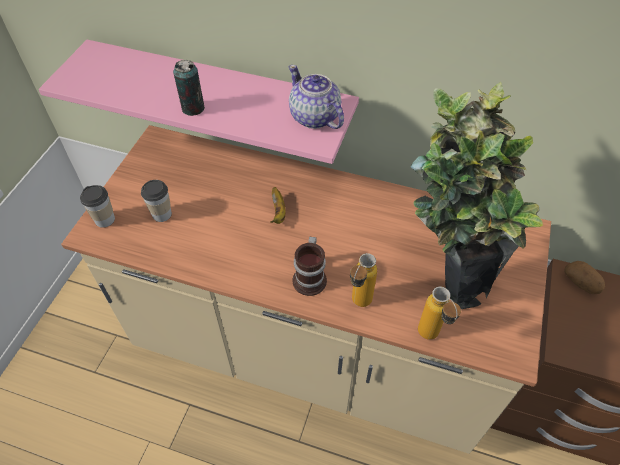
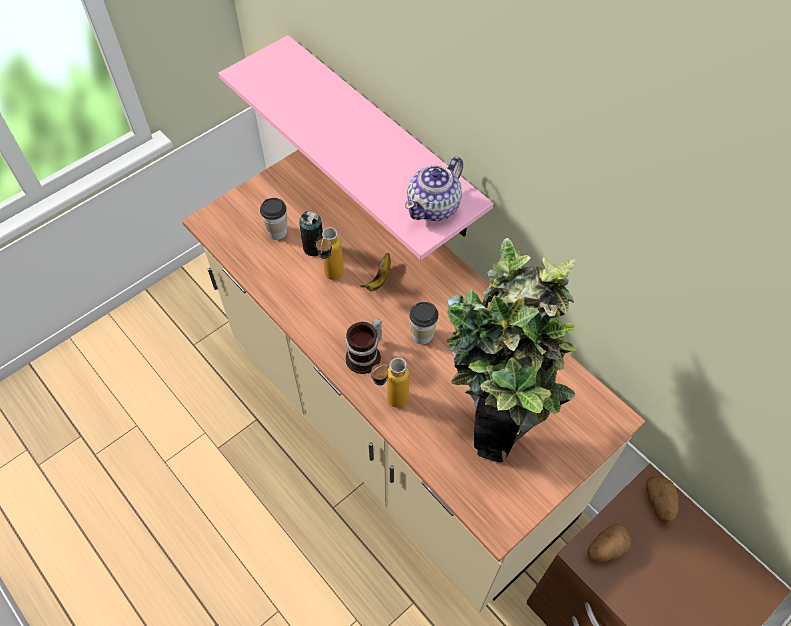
camera: 30 degrees right, 5 degrees up
(105, 219) = (228, 214): cup -> cup (422, 335)
(193, 108) = (333, 148): can -> can (313, 248)
(314, 117) = (434, 206): teapot -> teapot turned 135 degrees counterclockwise
(431, 338) = (433, 467): bottle -> bottle (331, 279)
(572, 336) = (605, 548): none -> potato

